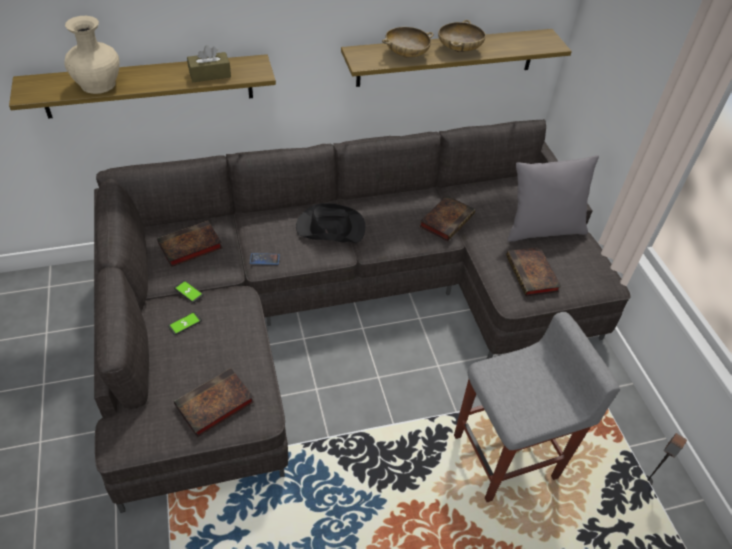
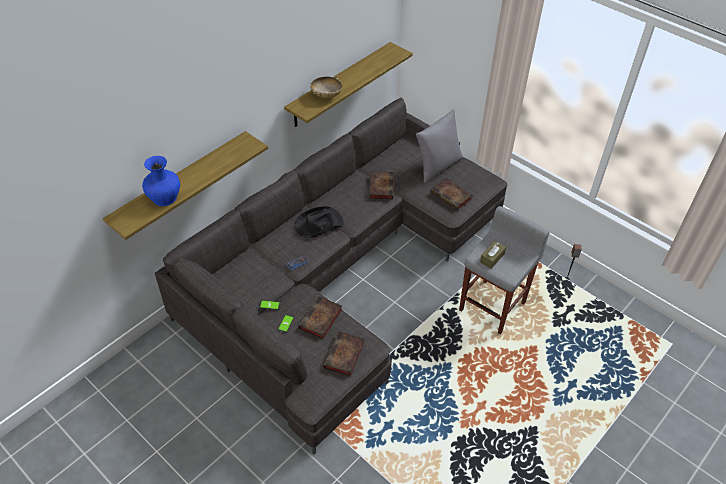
camera: 30 degrees left, 0 degrees up
(97, 84) = (164, 198): beige vase -> blue vase
(189, 247) = (244, 279): book -> book (320, 320)
(210, 74) = (226, 160): brown tissue box -> brown tissue box (492, 258)
(459, 49) = (352, 78): beige bowl -> none

